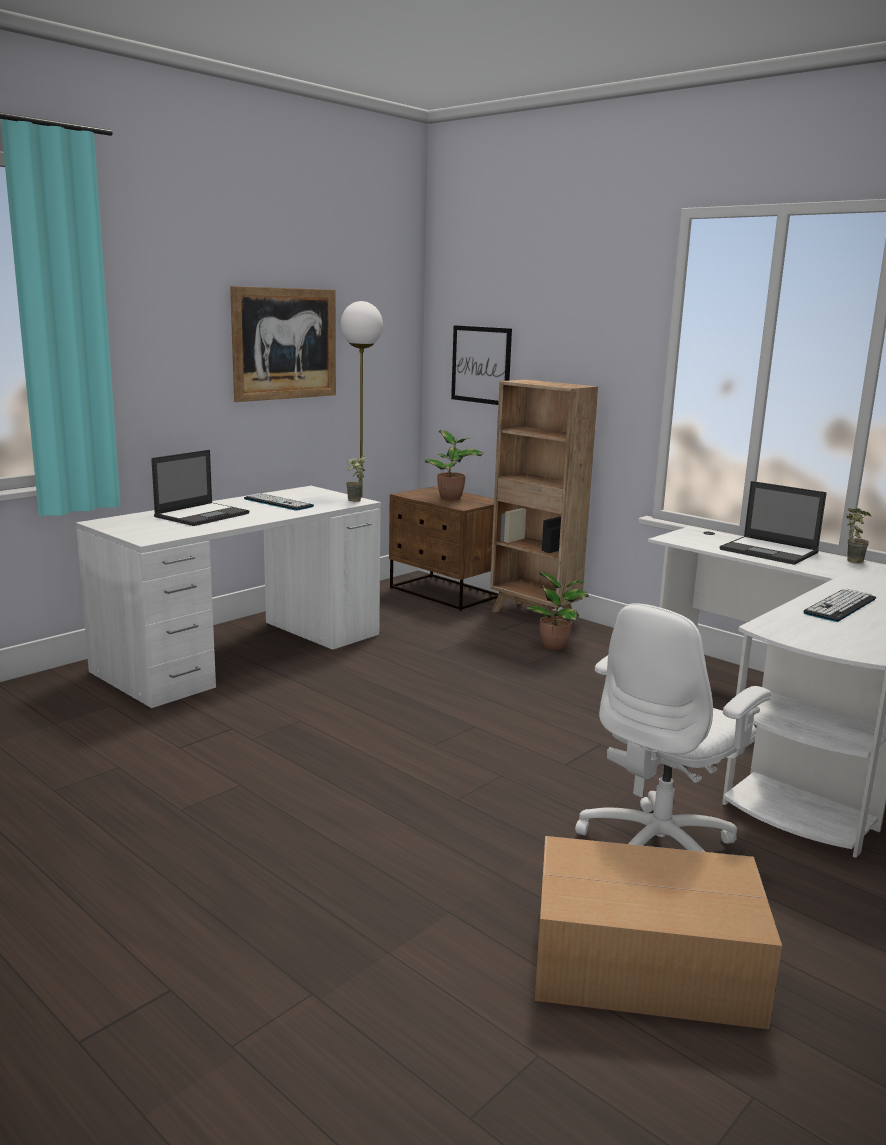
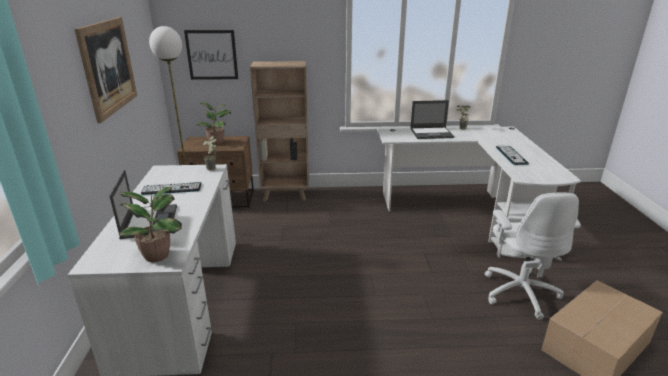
camera: 45 degrees left, 10 degrees up
(556, 645) = (323, 208): potted plant -> potted plant (158, 255)

